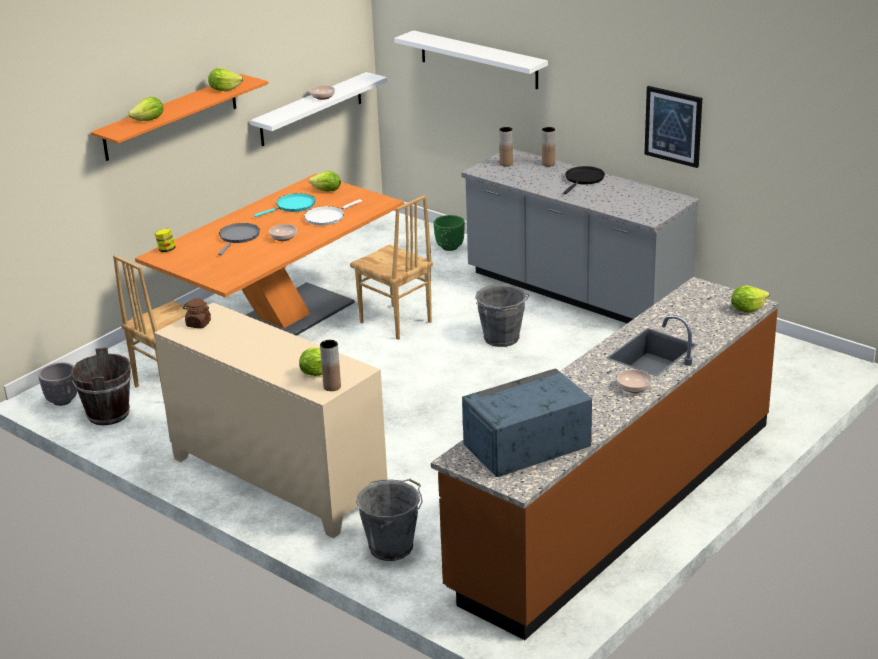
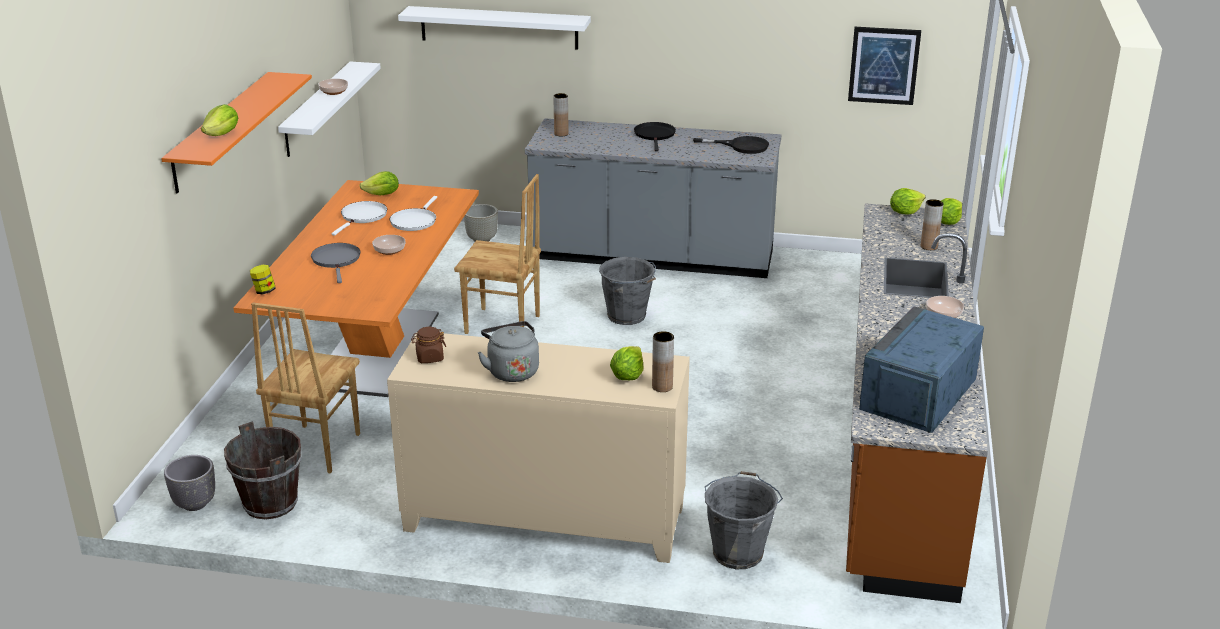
camera: 30 degrees left, 0 degrees up
(224, 89) = (271, 90): lettuce -> lettuce (905, 212)
(241, 347) = (511, 371): none -> grey kettle
(293, 206) = (362, 217): turquoise frying pan -> white frying pan
(450, 247) = (481, 239): green planter -> grey planter
(548, 164) = (603, 127): brown vase -> brown vase (929, 246)
(648, 203) = (741, 146): none -> black frying pan
(673, 126) = (747, 64): picture -> picture (884, 65)

